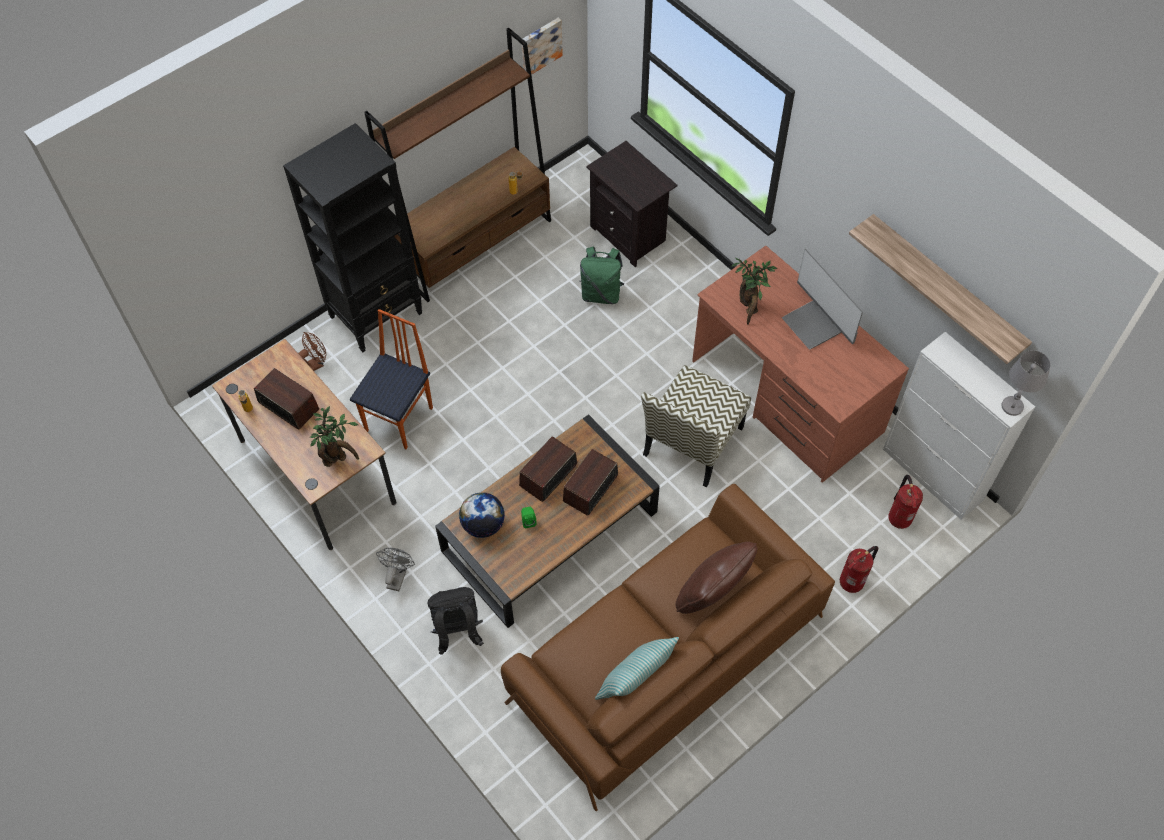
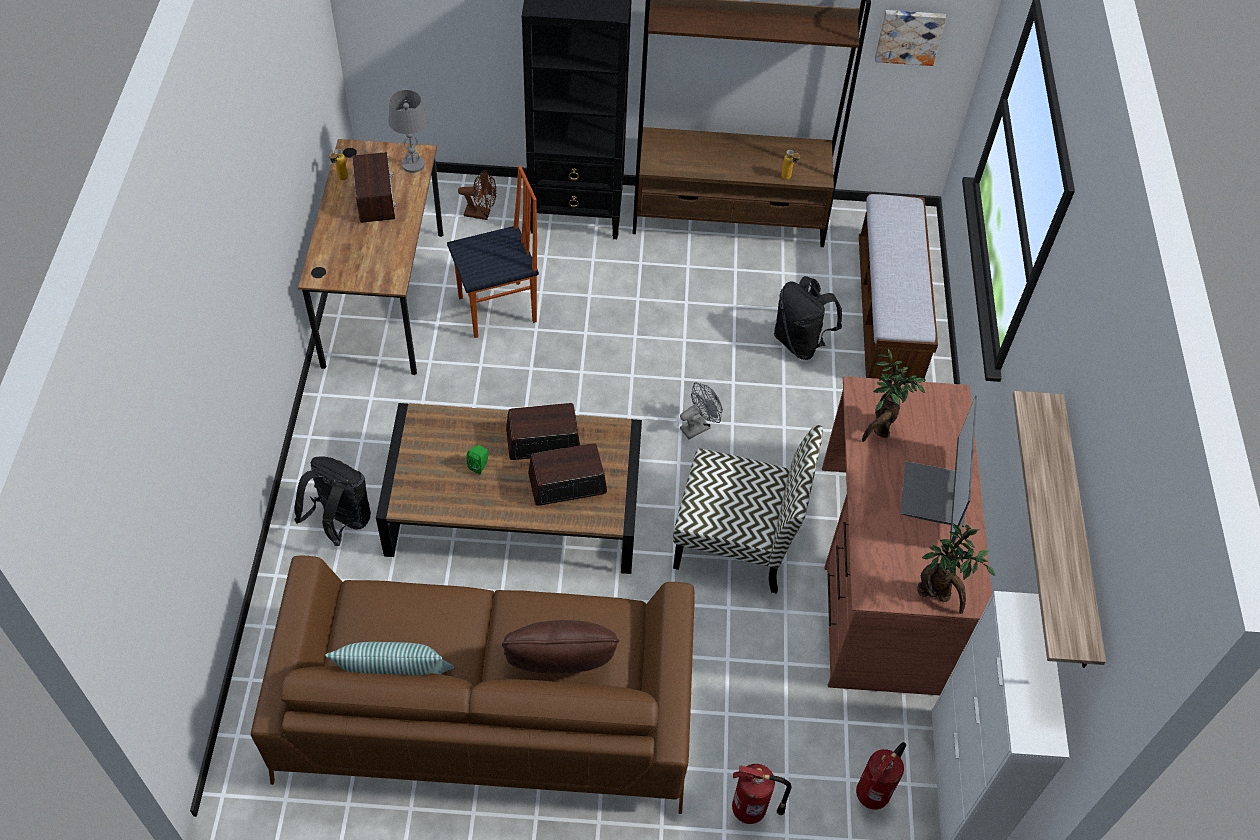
camera: 40 degrees right, 5 degrees down
(338, 459) = (362, 270): potted plant -> potted plant (937, 596)
(397, 576) = (347, 433): grey fan -> grey fan (698, 426)
(483, 524) = (438, 436): globe -> none
(601, 293) = (800, 342): green backpack -> black backpack
(630, 235) = (888, 312): black nightstand -> bench
(692, 443) = (737, 541): chair -> chair turned 150 degrees counterclockwise
(1012, 406) = (1039, 733): grey table lamp -> grey table lamp (413, 165)

